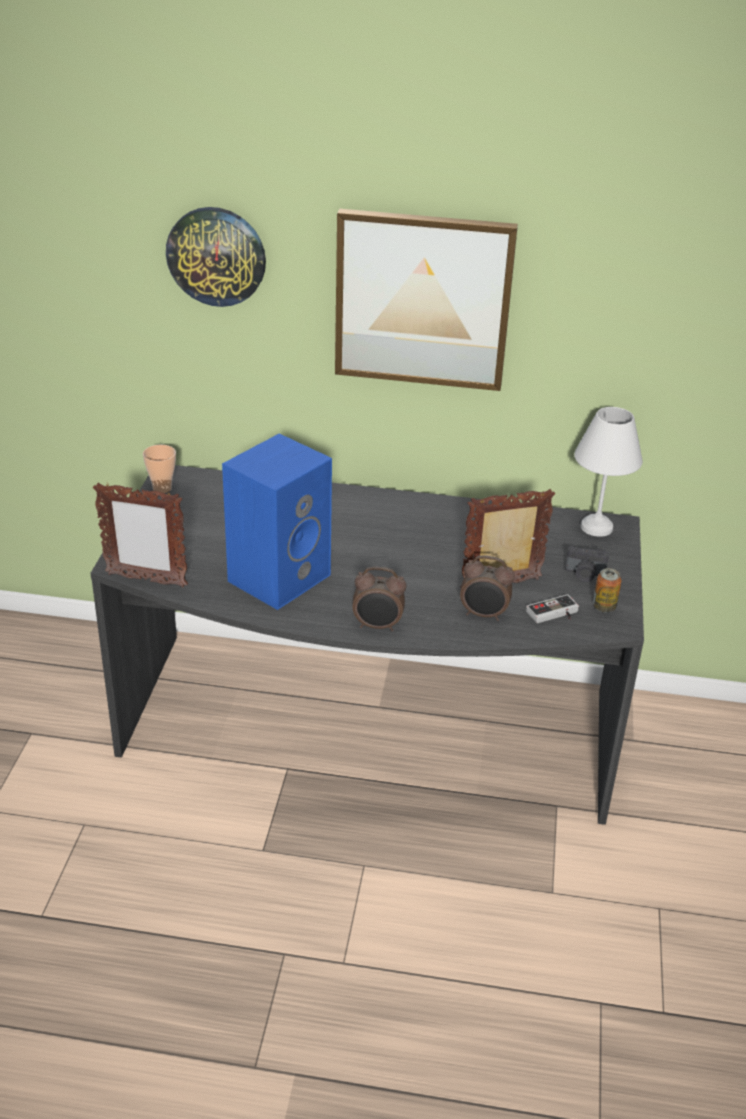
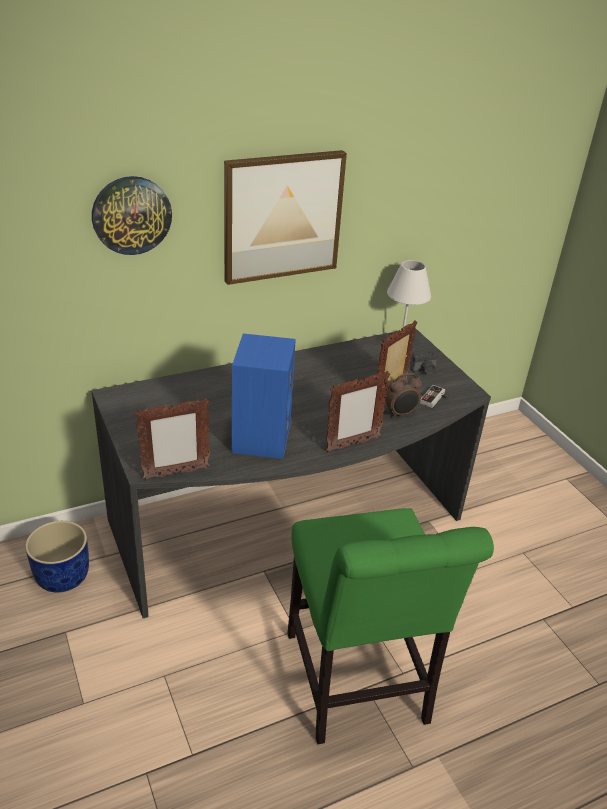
camera: 35 degrees left, 0 degrees up
(74, 676) = (61, 576): none -> blue planter
(162, 488) = (116, 406): cup -> none
(277, 946) = (358, 685): none -> green chair
(377, 626) = (352, 444): alarm clock -> picture frame
(604, 607) = (453, 385): can -> none

